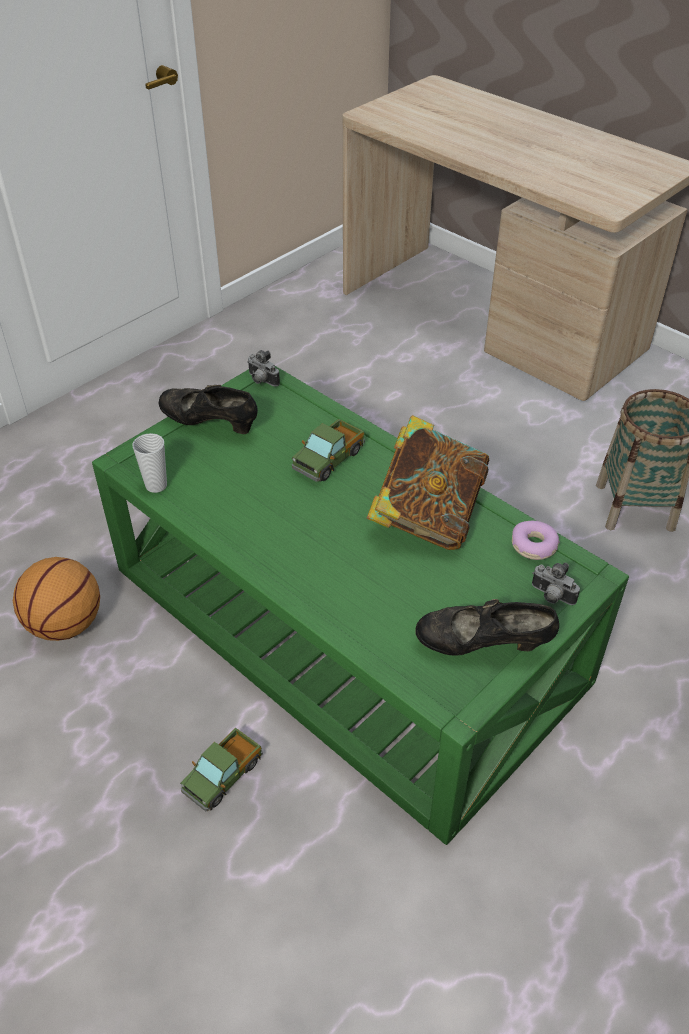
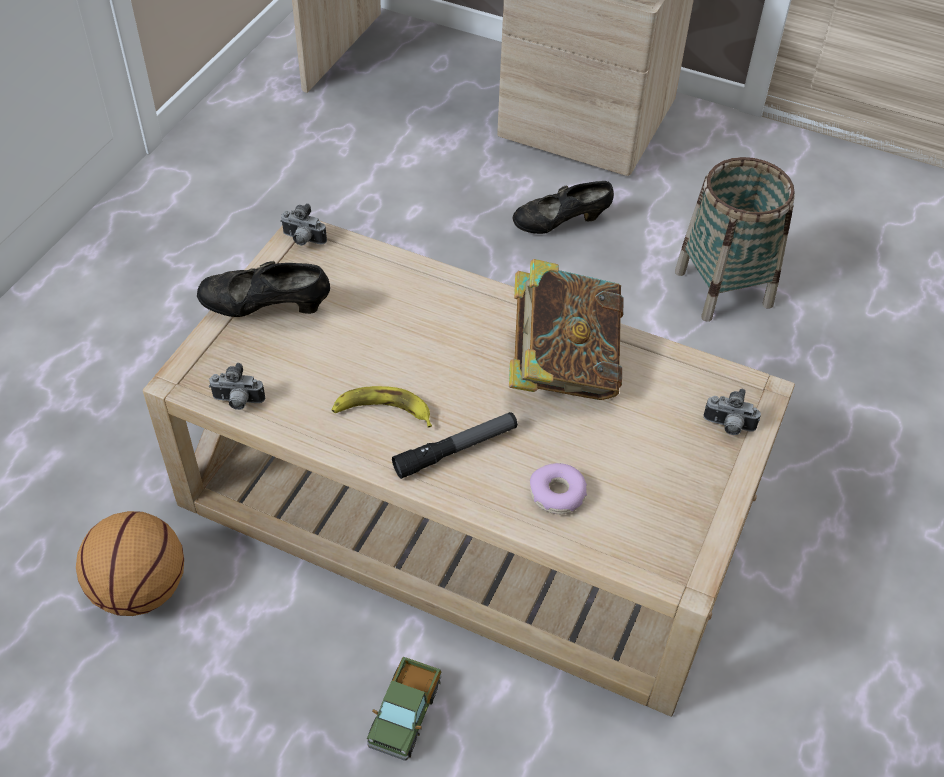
camera: 20 degrees left, 5 degrees up
(156, 485) = (238, 402): cup -> camera
(264, 518) = (382, 411): none -> banana
(308, 559) = (456, 450): none -> flashlight
(329, 460) = (425, 323): toy truck -> none
(346, 622) = (469, 499): green coffee table -> beige coffee table
(482, 646) = (682, 501): black shoe -> black shoe (560, 224)
(534, 546) = (688, 374): donut -> donut (557, 495)

